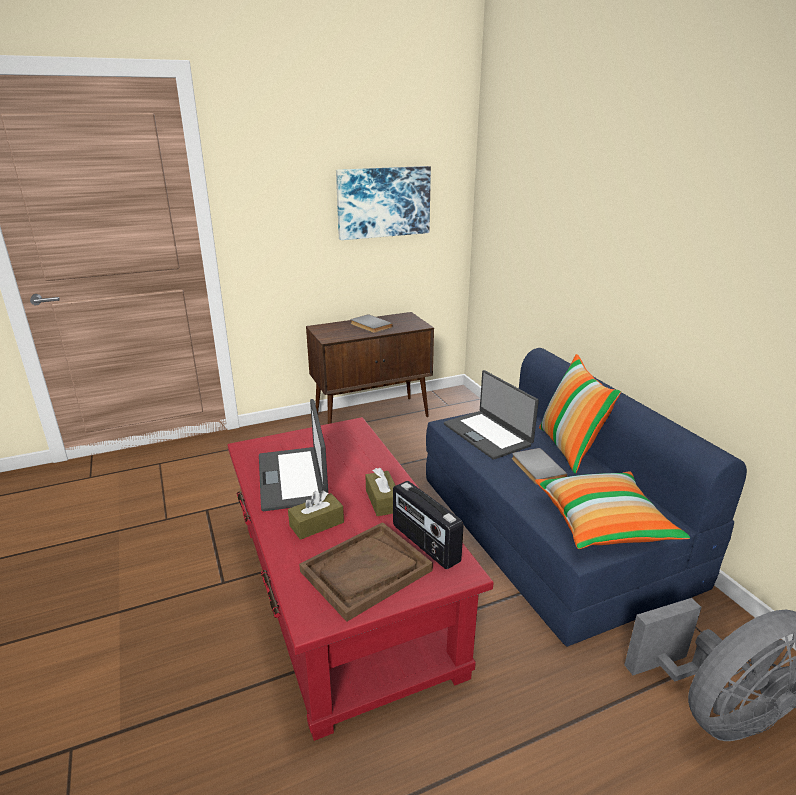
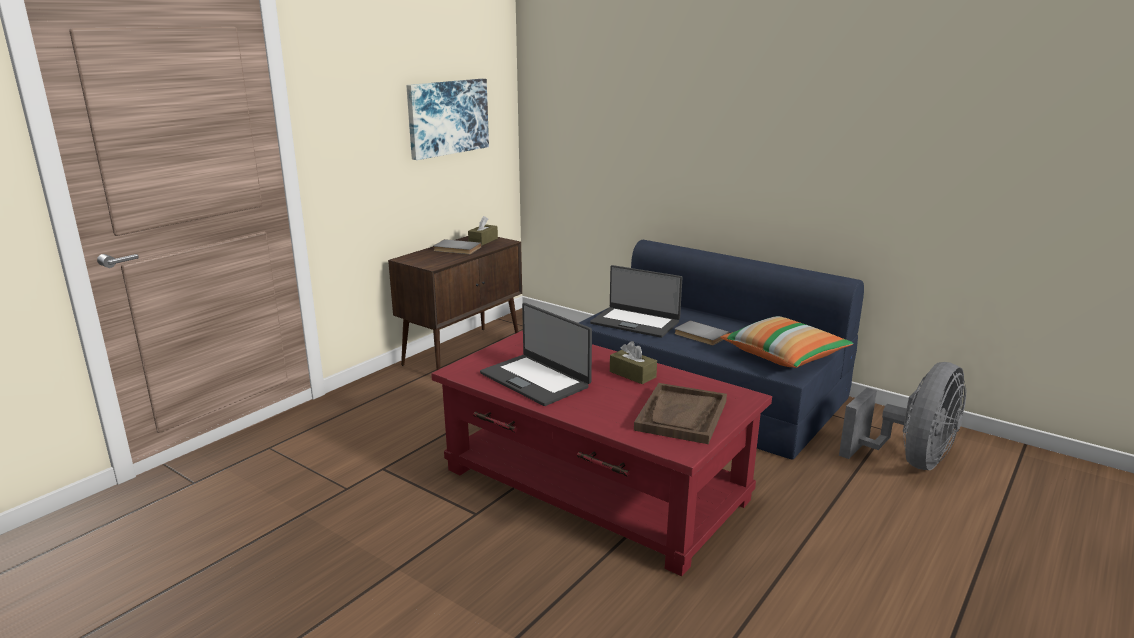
camera: 30 degrees left, 5 degrees down
(316, 524) = (602, 401): brown tissue box -> brown tissue box (483, 241)
(424, 544) = (700, 389): radio -> none
(570, 448) = (708, 317): pillow -> none

